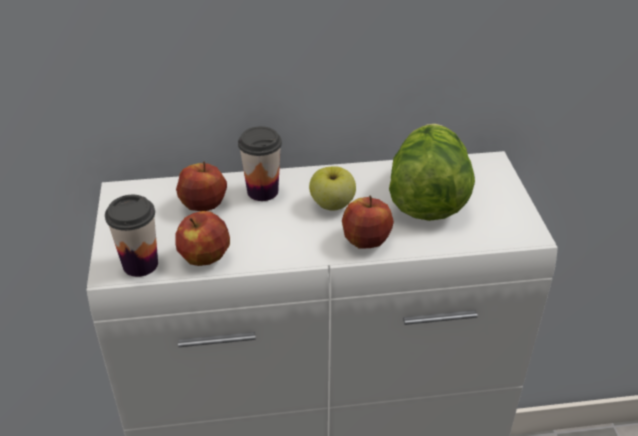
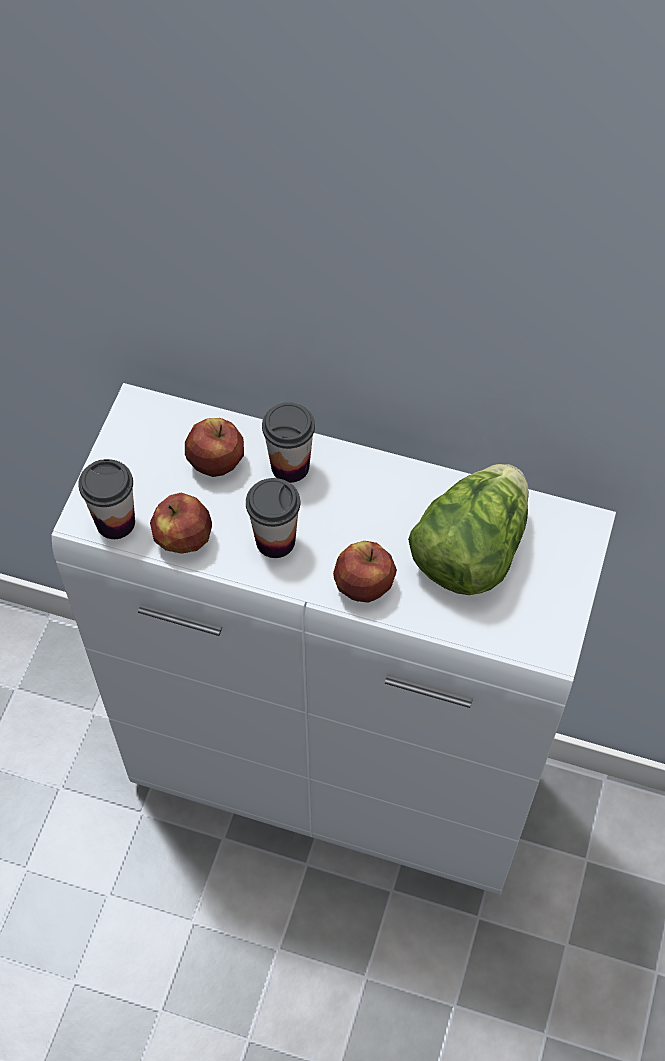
camera: 25 degrees right, 20 degrees up
(280, 236) = (275, 541): none -> cup
(332, 205) = (356, 518): apple -> none

